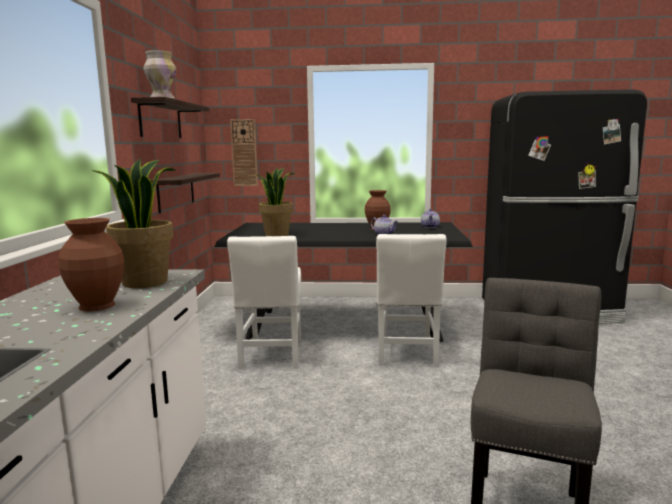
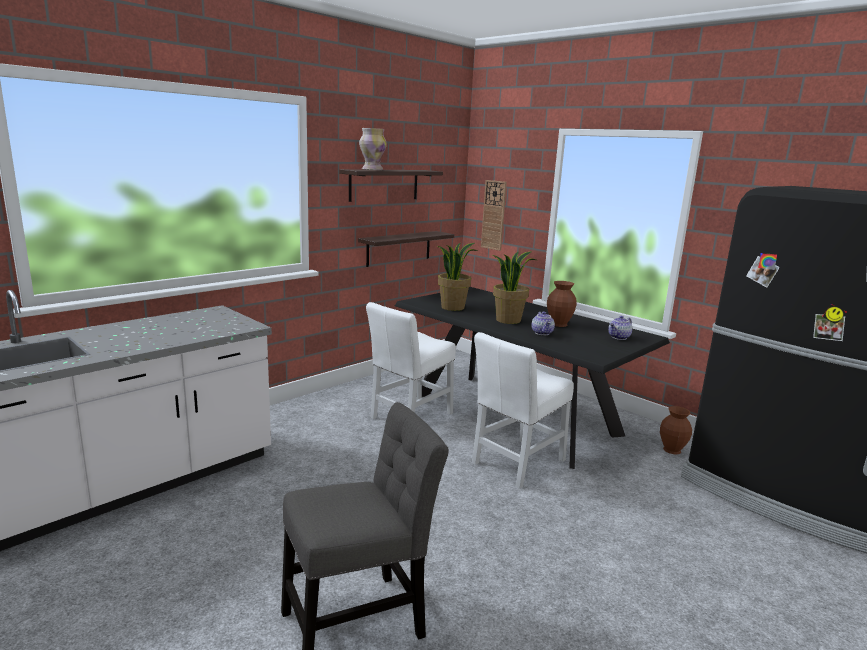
camera: 40 degrees right, 5 degrees up
(95, 306) = (161, 336): brown vase -> brown vase (671, 450)
(145, 282) = (220, 327): potted plant -> potted plant (508, 320)

